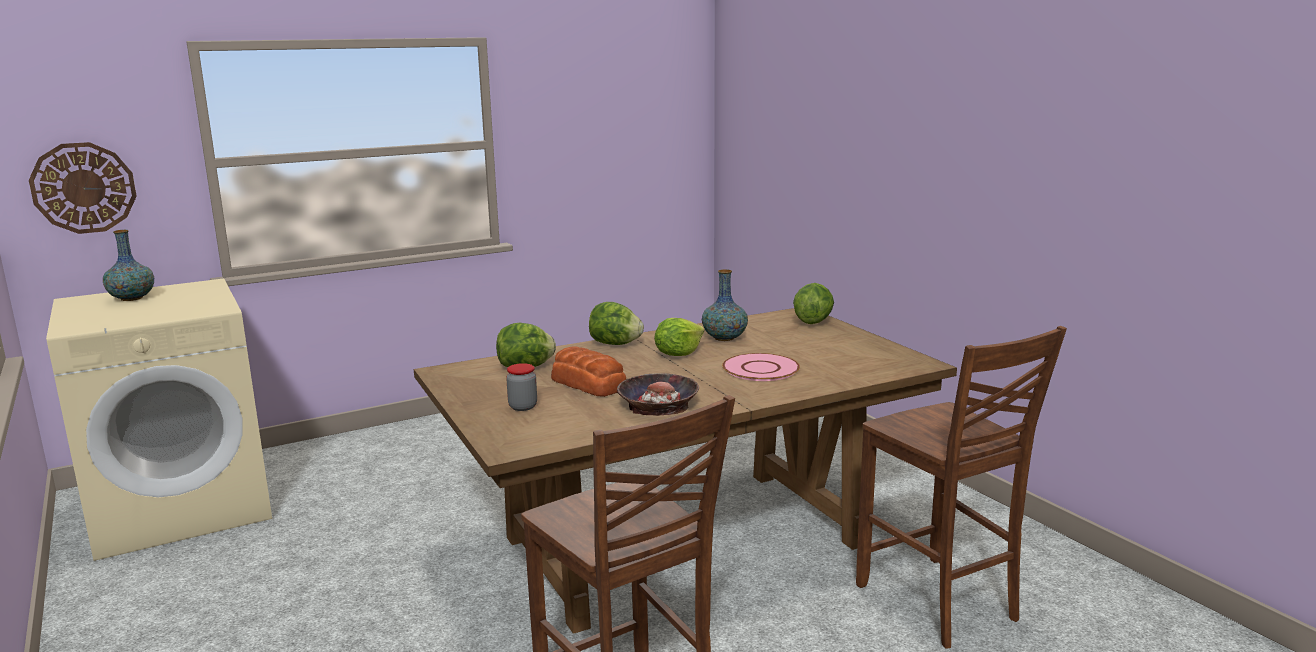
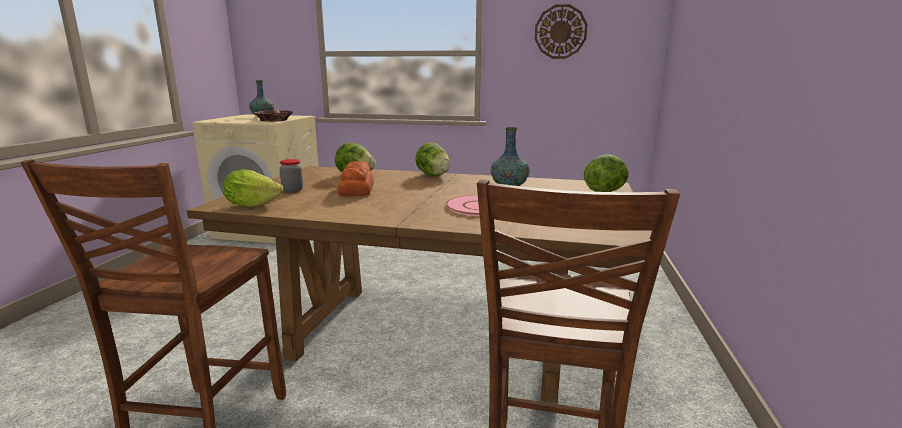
camera: 40 degrees right, 0 degrees up
(84, 188) = (268, 62): wall clock -> wall clock (560, 32)
(657, 405) = (354, 207): bowl -> bowl (274, 120)
(678, 354) = (453, 187): lettuce -> lettuce (252, 205)

